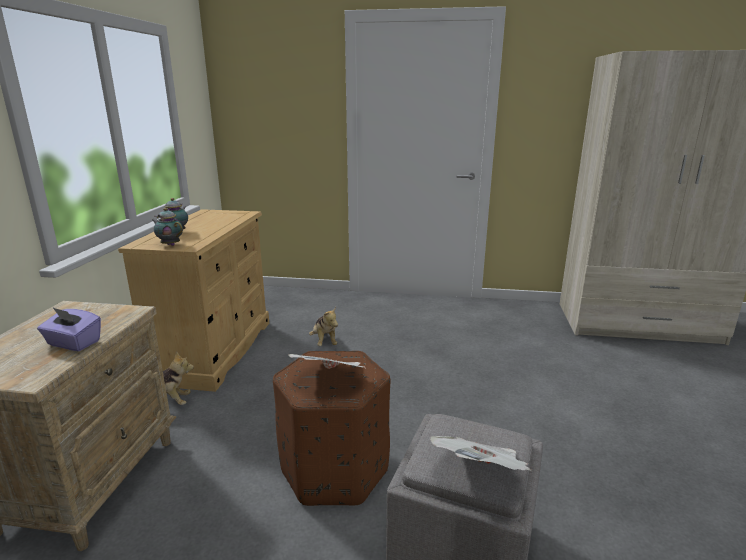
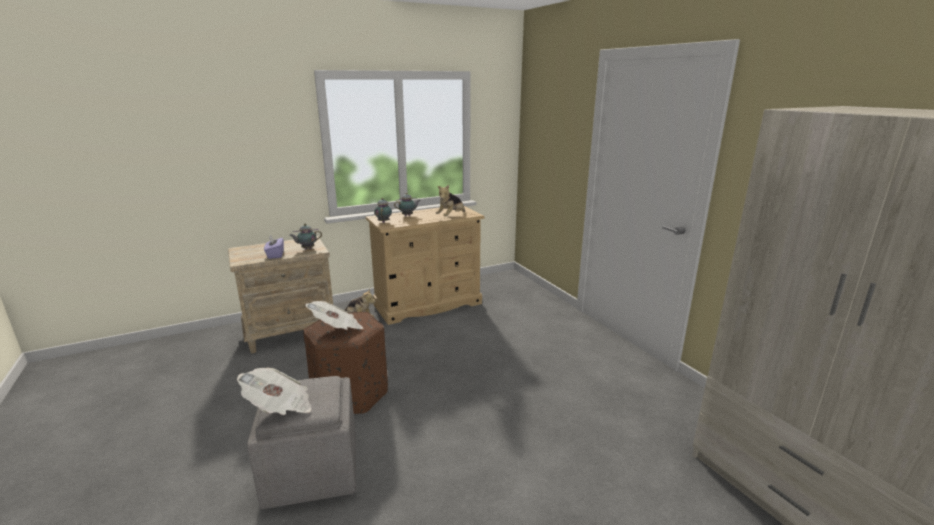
camera: 55 degrees right, 0 degrees up
(103, 316) = (307, 248): none -> teapot
(324, 342) = (485, 332): plush toy -> plush toy (451, 216)

